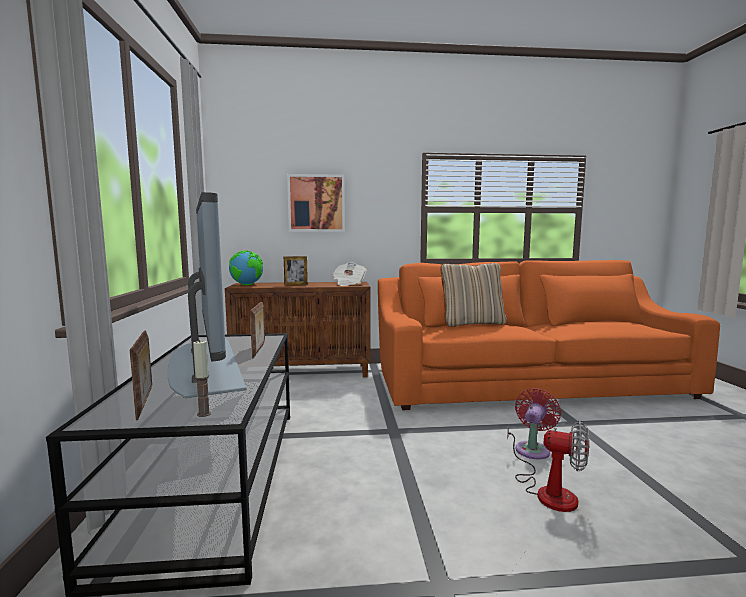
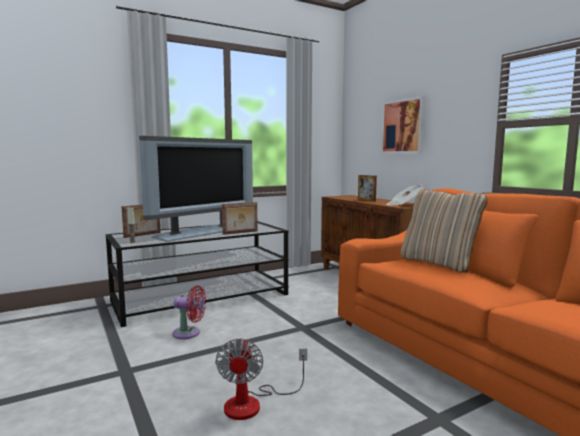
camera: 65 degrees right, 0 degrees up
(247, 285) = (343, 196): globe -> none
(533, 449) = (332, 392): red fan -> red fan (189, 333)

